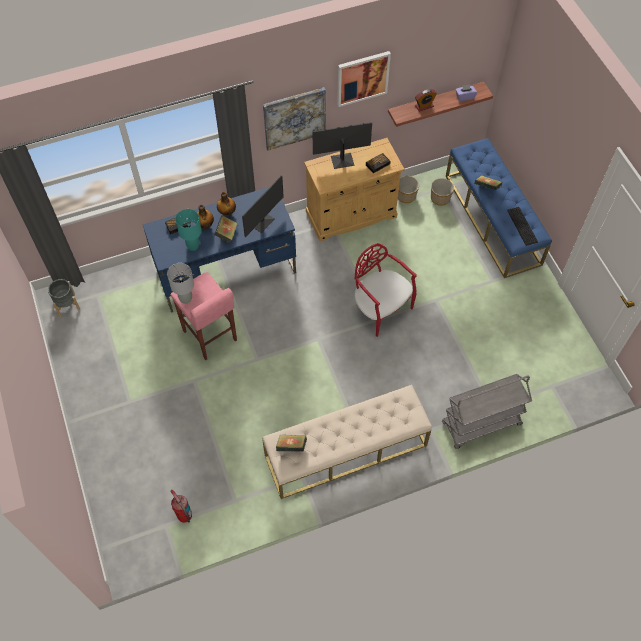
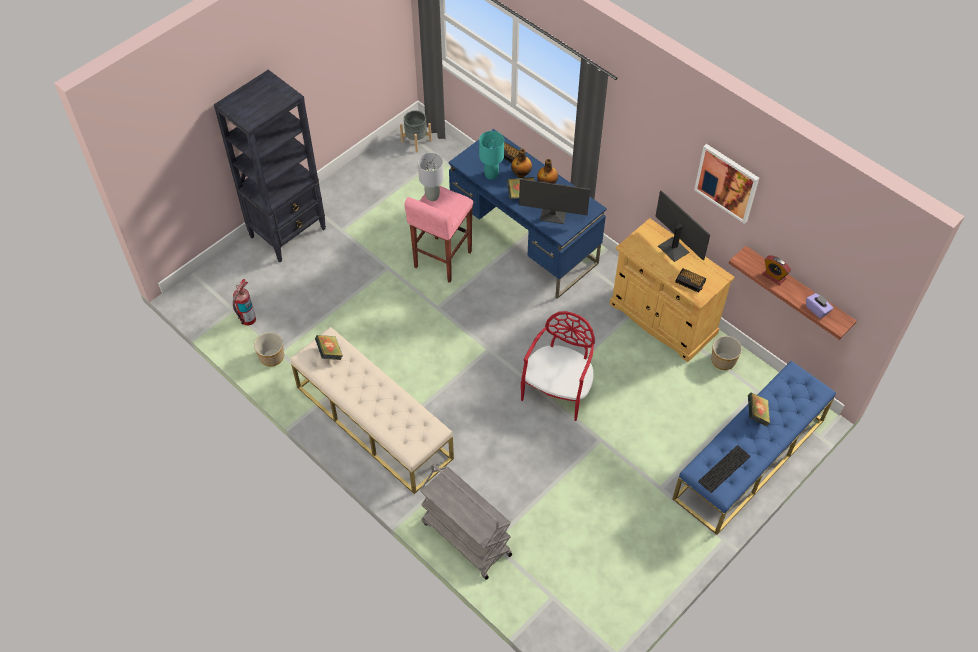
camera: 65 degrees right, 5 degrees down
(105, 446) = (288, 232): none -> black bookcase
(294, 118) = (654, 161): picture -> none
(440, 198) = (743, 395): planter -> planter (272, 357)

